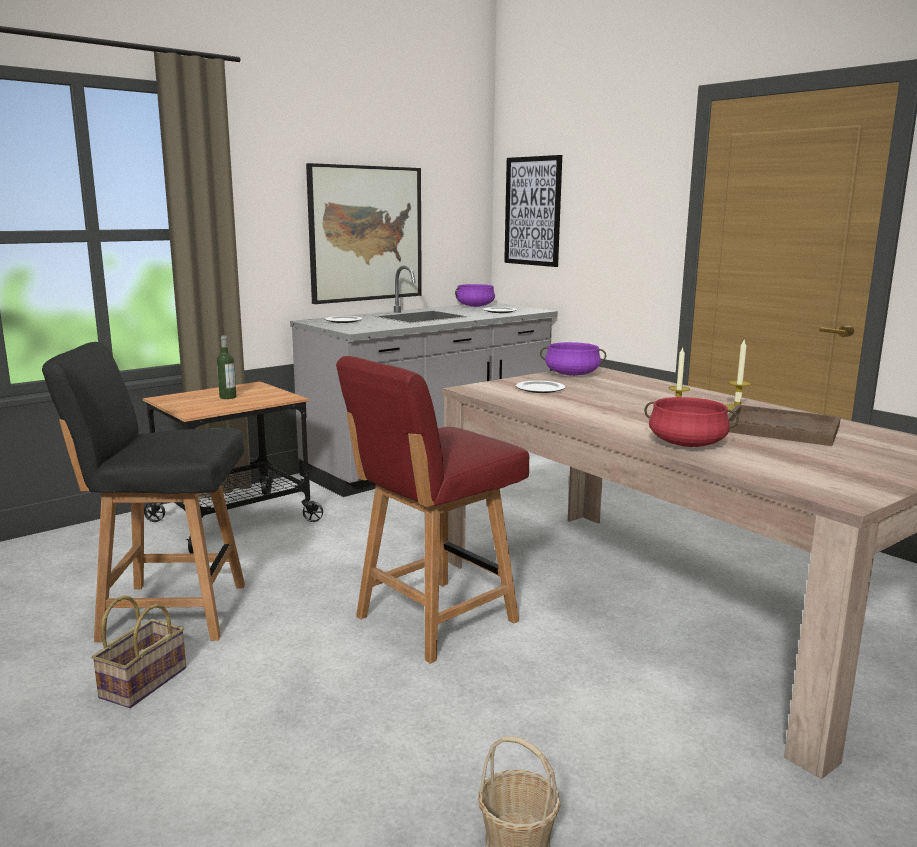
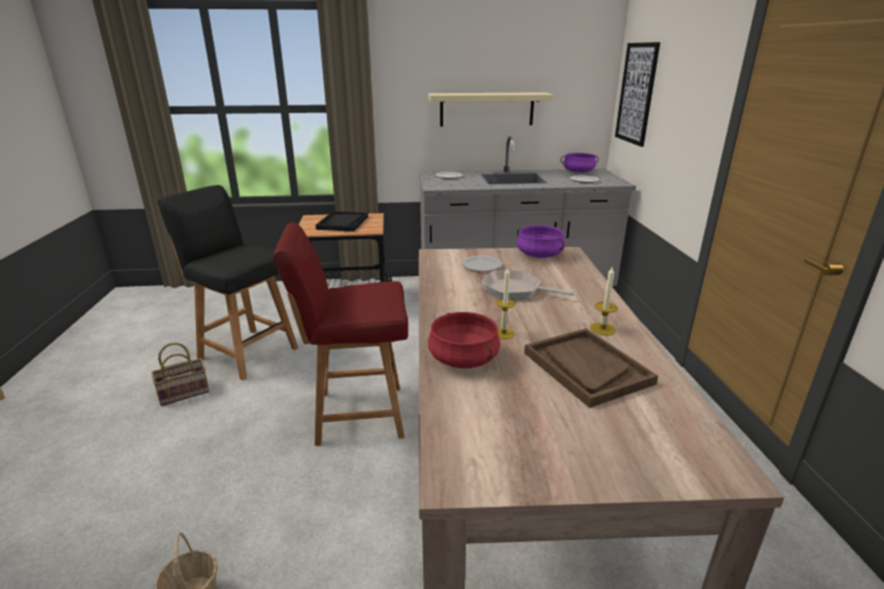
camera: 35 degrees right, 10 degrees up
(228, 397) = (343, 223): bottle -> black tray
(366, 234) = (487, 109): picture -> beige shelf
(615, 399) = (515, 290): none -> frying pan

